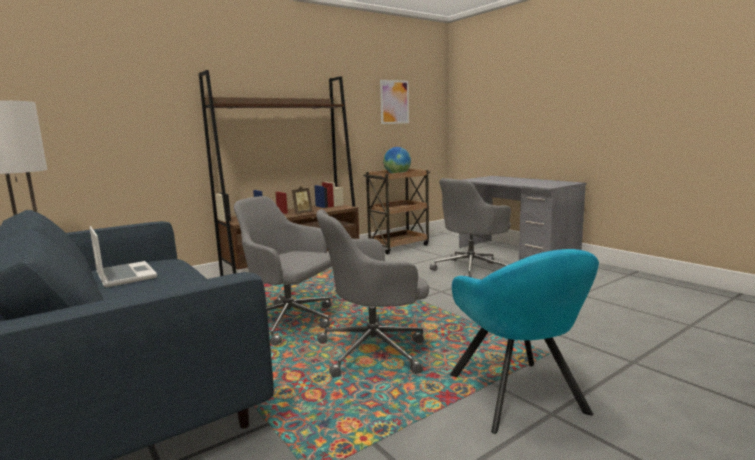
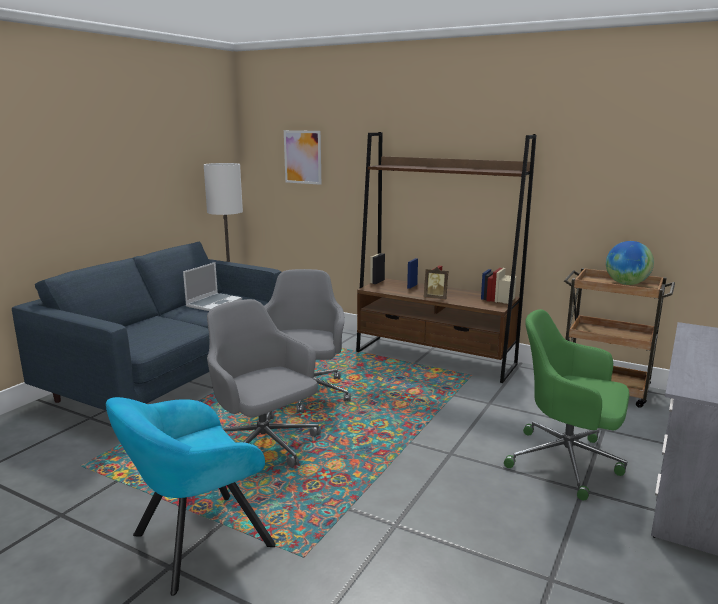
camera: 65 degrees right, 5 degrees up
(394, 102) = (661, 168): picture -> picture (302, 157)
(472, 269) = (567, 462): grey office chair -> green office chair

